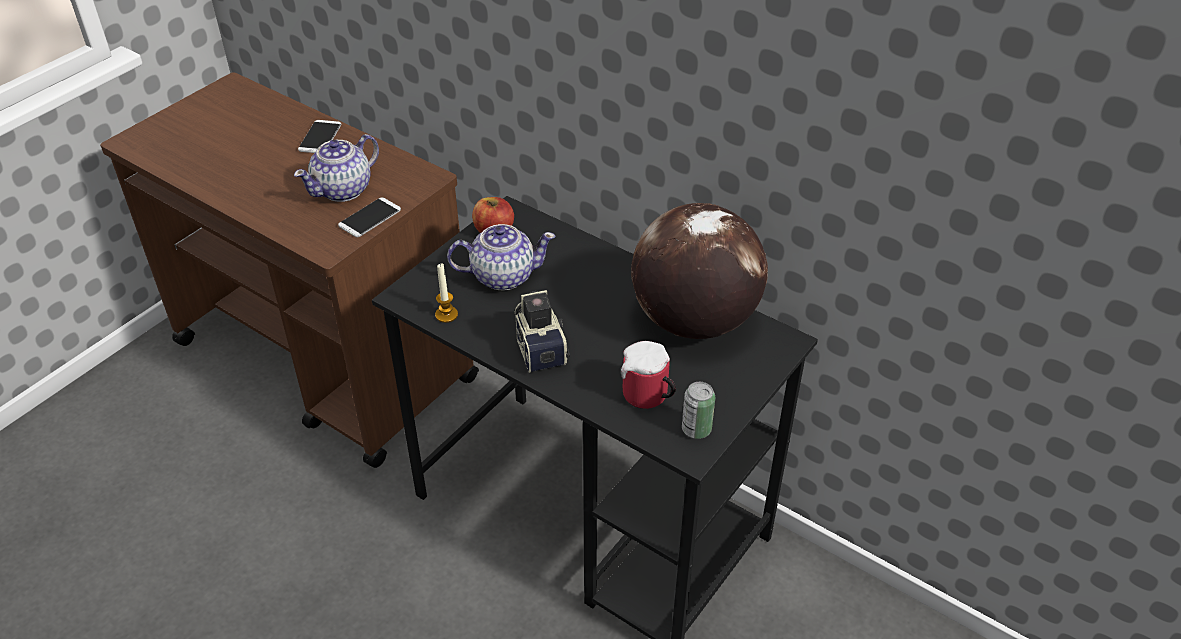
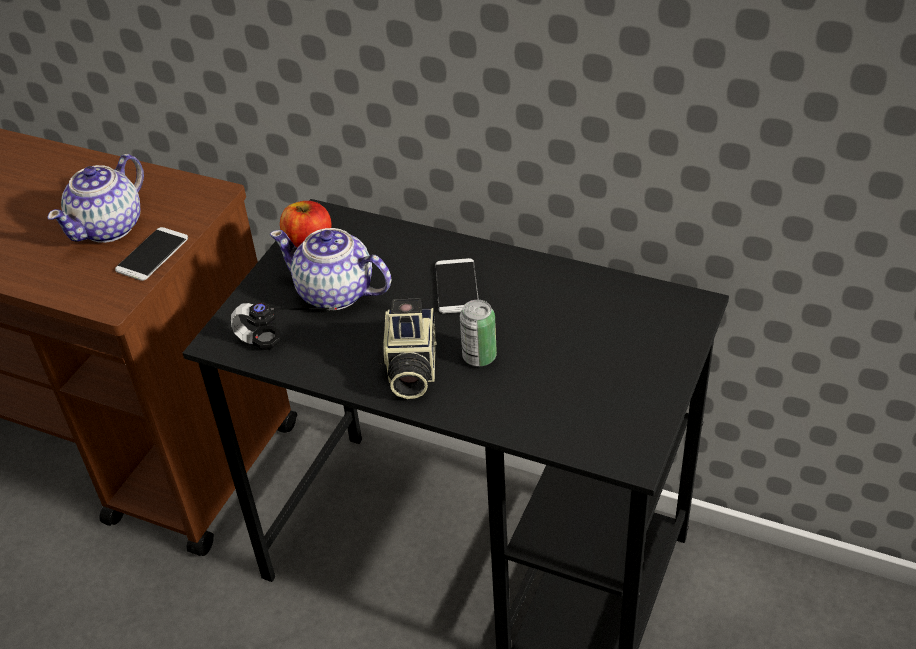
camera: 10 degrees left, 0 degrees up
(320, 137) = (61, 170): phone -> phone (456, 286)
(446, 315) = (282, 353): candle -> headphones
(502, 276) = (335, 293): teapot -> teapot turned 135 degrees counterclockwise
(540, 347) = (409, 369): camera -> camera turned 150 degrees counterclockwise
(648, 398) = (559, 404): mug -> none
(693, 321) = (580, 303): globe -> none
(696, 429) = (628, 429): can -> can (479, 357)

